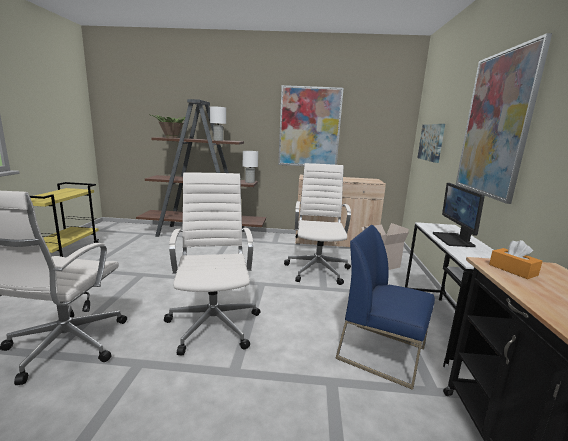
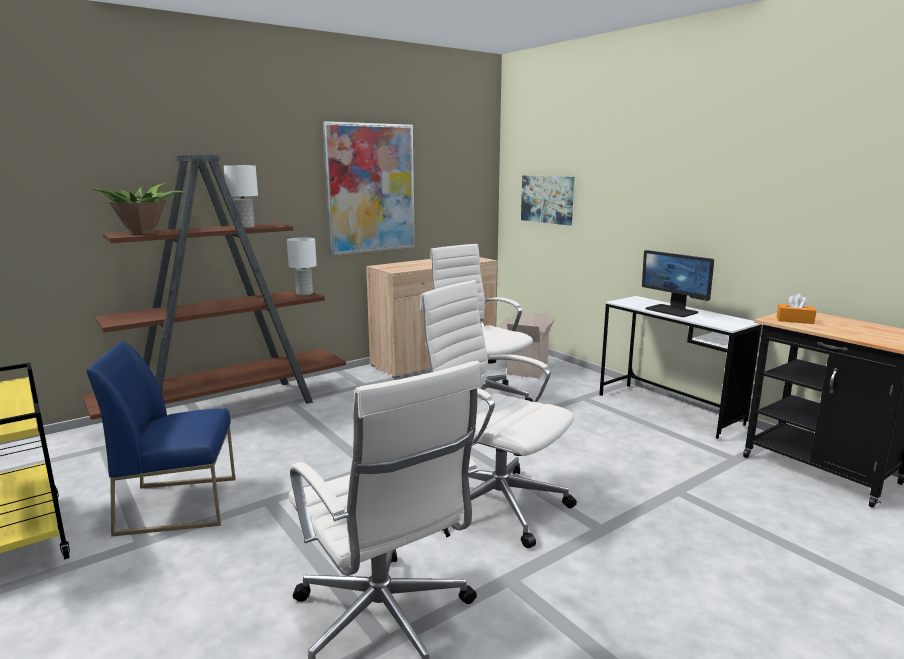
camera: 40 degrees left, 0 degrees up
(382, 353) = (667, 450): blue chair -> blue chair (180, 504)
(495, 125) = (674, 184): picture -> none

